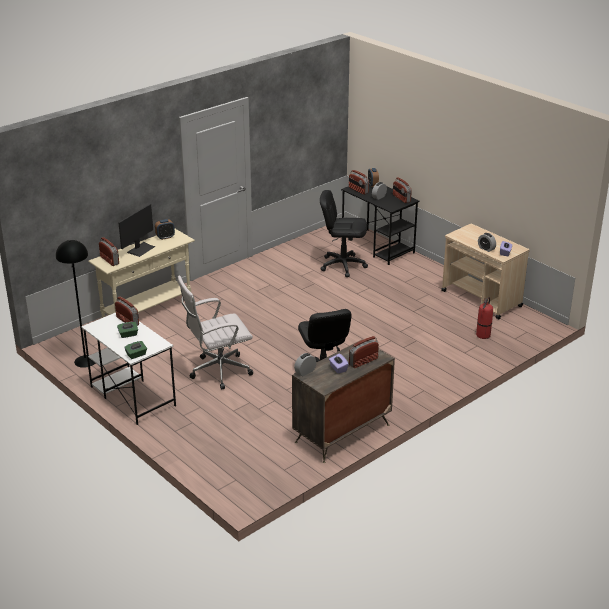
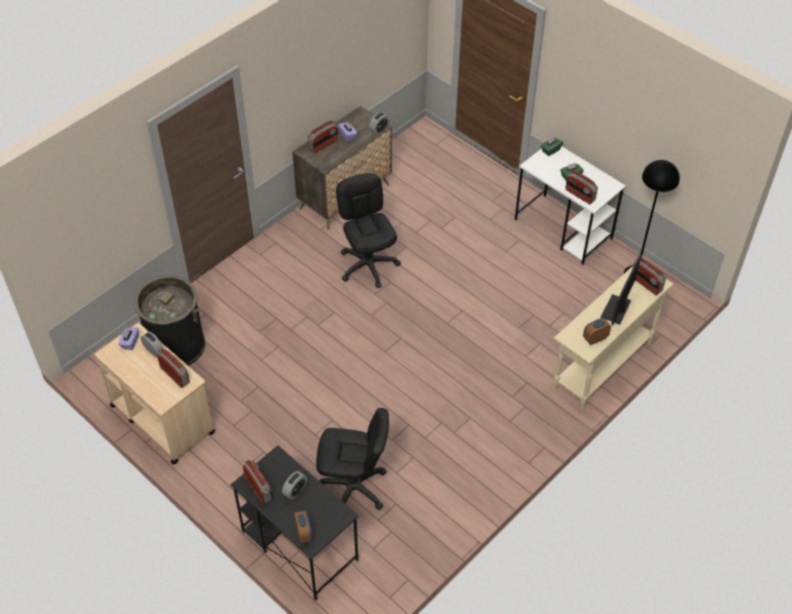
camera: 175 degrees right, 20 degrees up
(217, 371) = (484, 267): white office chair -> none
(358, 190) = (329, 511): radio -> radio (175, 375)
(483, 335) = (176, 345): fire extinguisher -> black trash can

